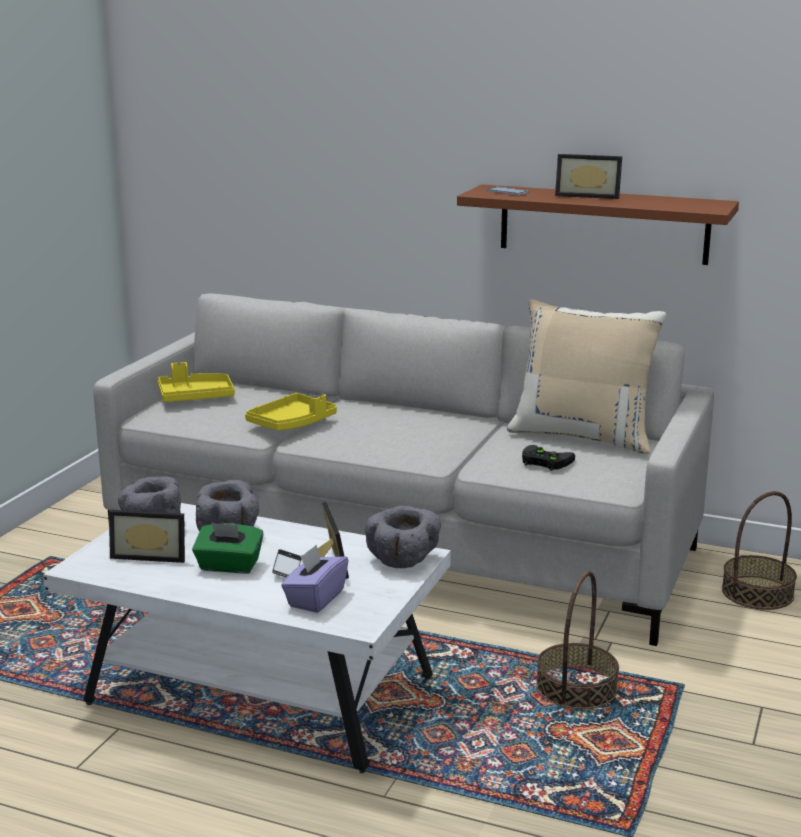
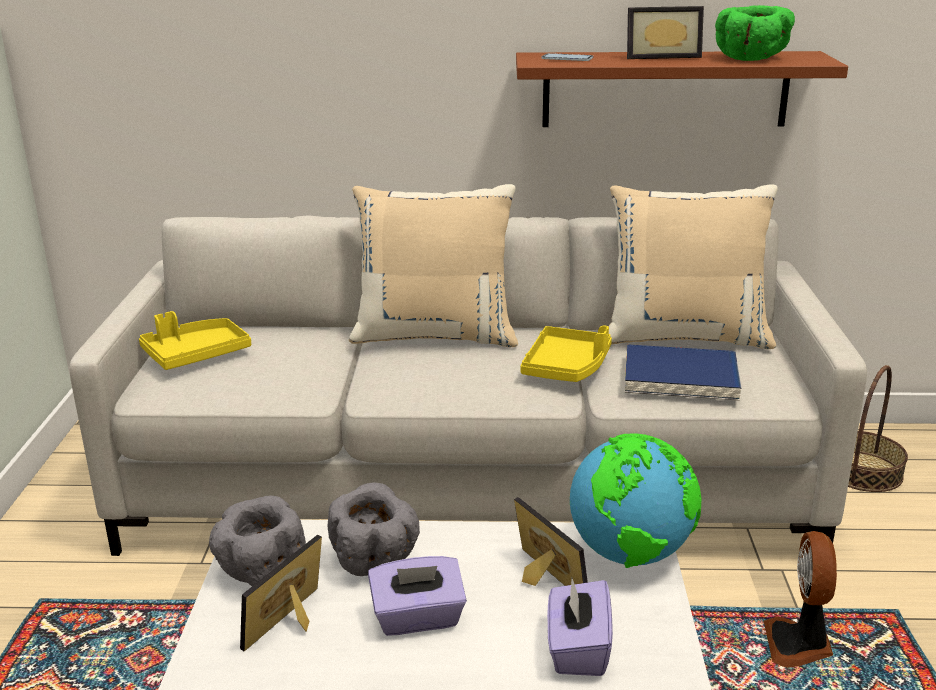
camera: 20 degrees left, 5 degrees up
(151, 555) = (294, 624): picture frame -> picture frame turned 135 degrees clockwise
(229, 566) = (418, 619): green tissue box -> purple tissue box
(287, 569) = (499, 604): phone -> none
(292, 423) = (346, 373): yellow tray -> yellow tray (567, 367)
(381, 408) = (435, 334): none -> beige pillow
(403, 561) = (631, 554): grey bowl -> globe
(544, 461) = (680, 377): black game controller -> blue book
(576, 688) = (798, 644): basket -> fan
(658, 203) = (751, 59): none -> green bowl

